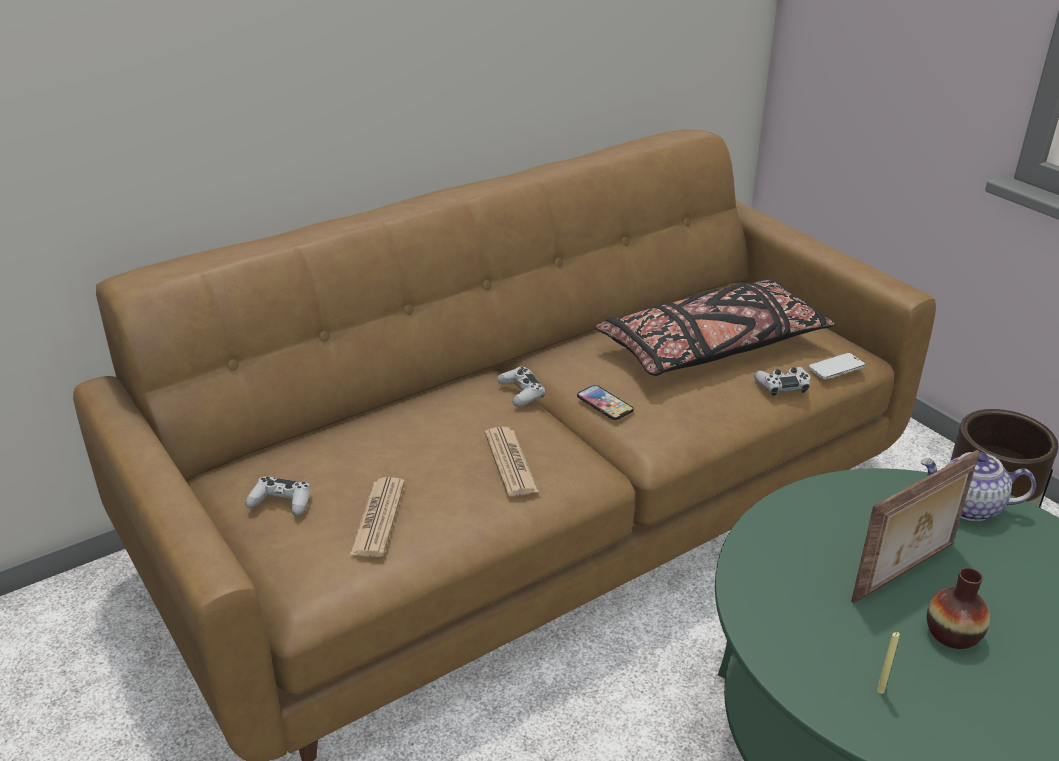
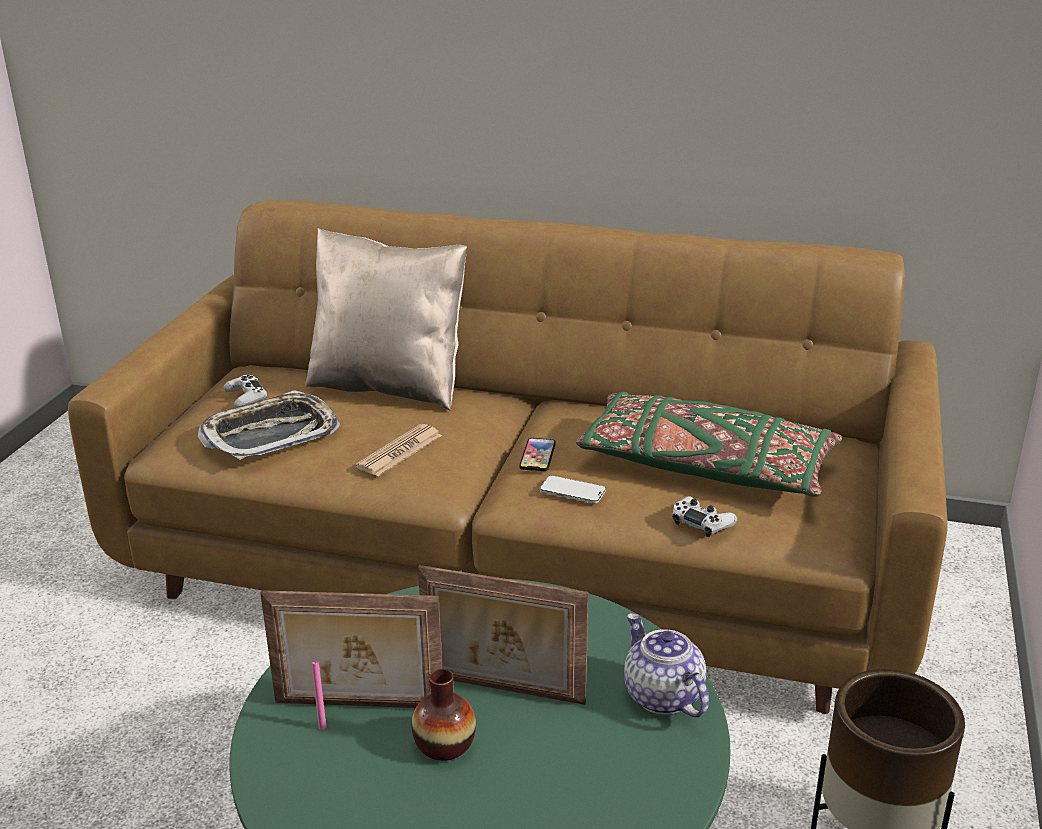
camera: 50 degrees right, 5 degrees down
(378, 518) = (270, 434): newspaper -> tray
(383, 416) = (389, 386): none -> beige pillow
(521, 392) = (500, 419): white game controller -> none
(712, 347) = (705, 467): black pillow -> green pillow
(836, 368) = (784, 539): phone -> phone (572, 491)
(868, 657) = (359, 706): none -> picture frame
(880, 690) = (322, 727): yellow candle -> pink candle

